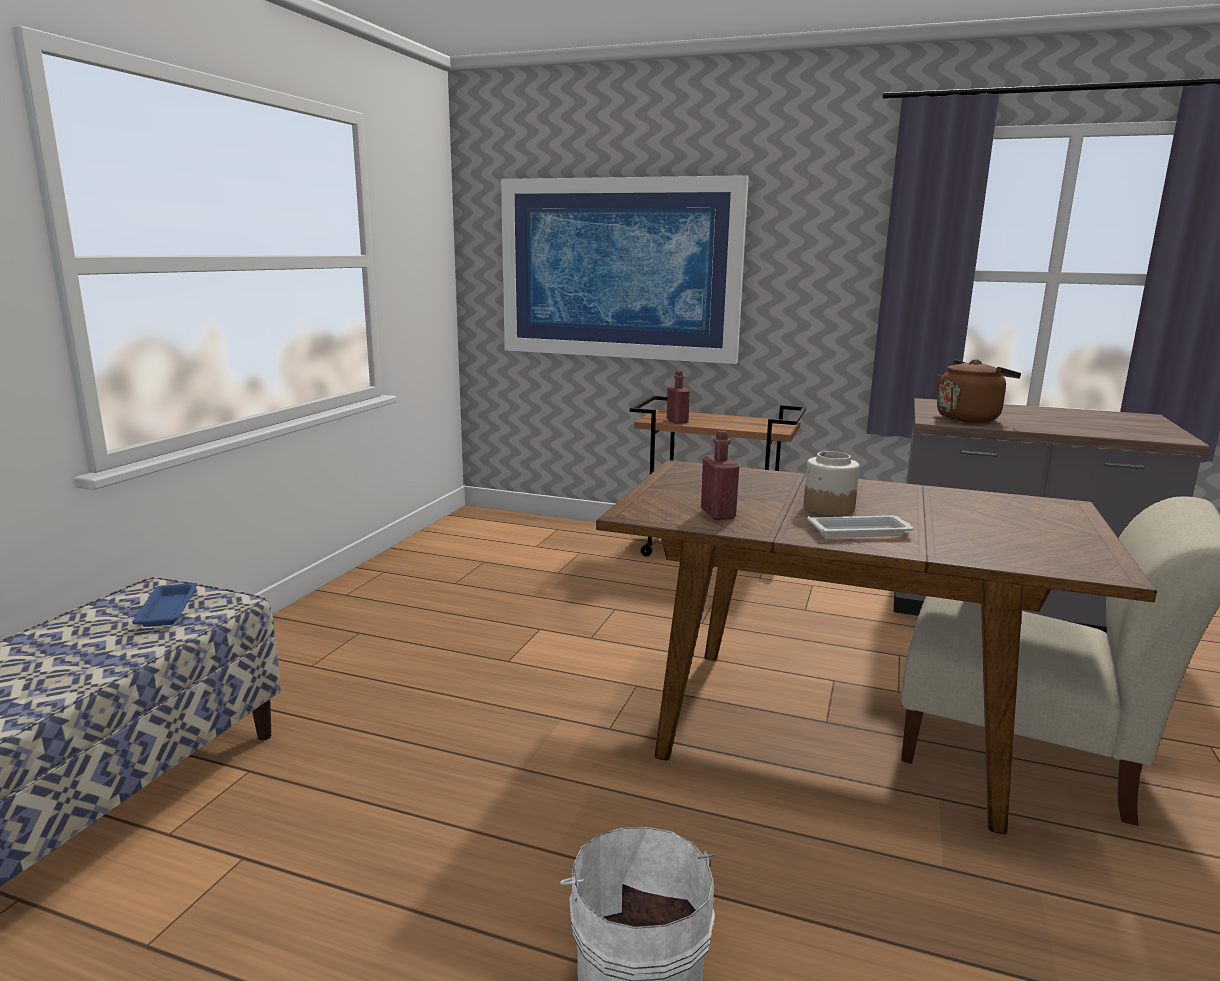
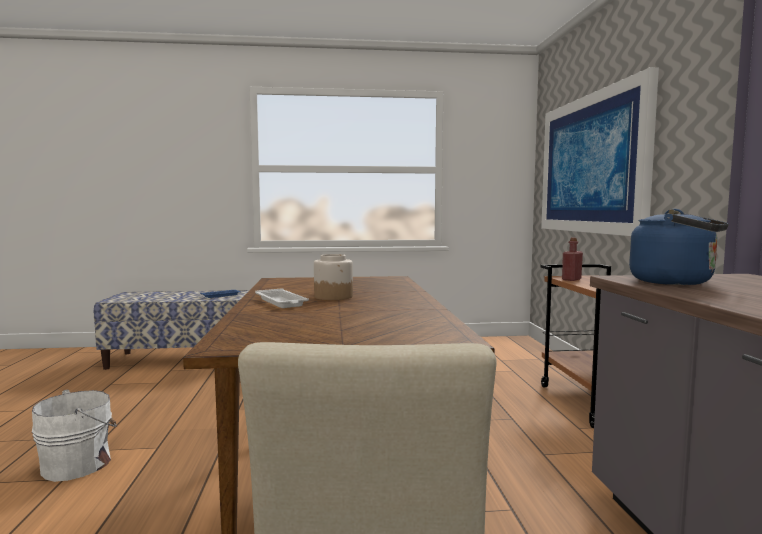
camera: 65 degrees right, 10 degrees down
(718, 514) = (291, 286): red bottle -> none
(970, 418) = (676, 282): brown kettle -> blue kettle

